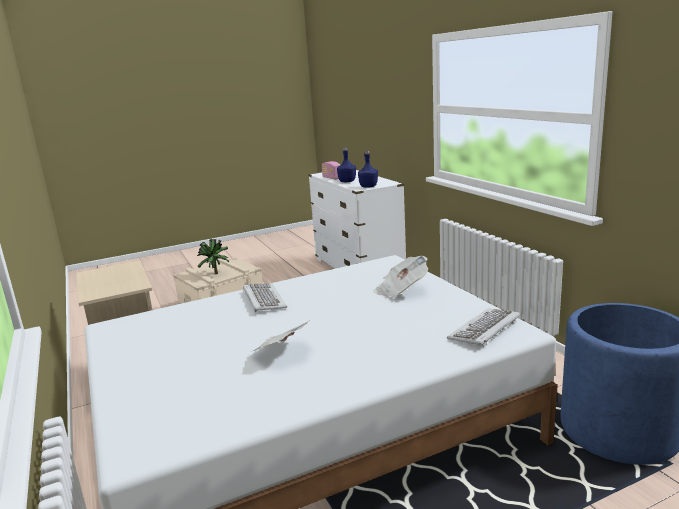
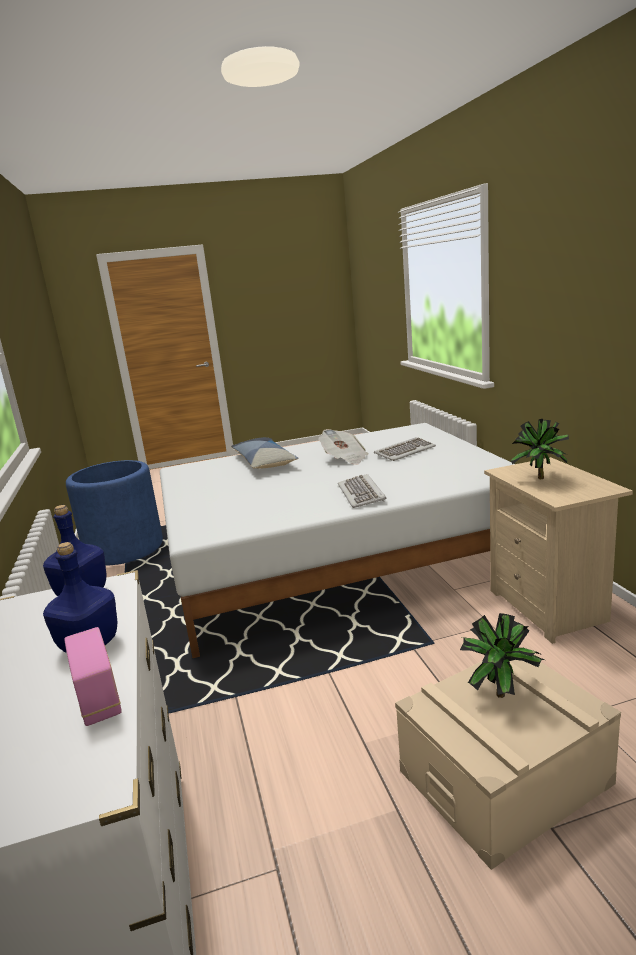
camera: 170 degrees left, 0 degrees up
(122, 278) = (539, 479): none -> potted plant
(397, 346) = (264, 462): none -> pillow
(401, 290) = (221, 499): newspaper -> none
(485, 330) = (197, 470): keyboard -> keyboard (404, 451)

